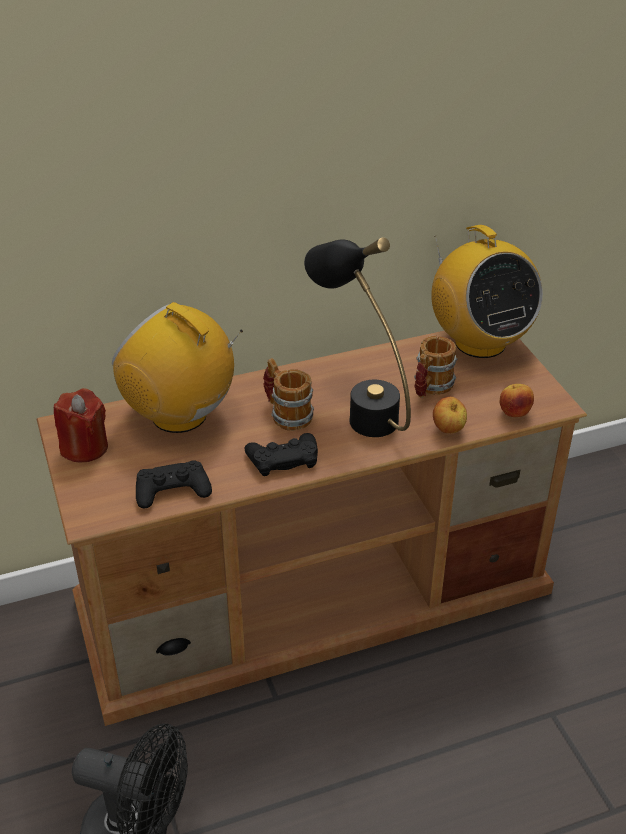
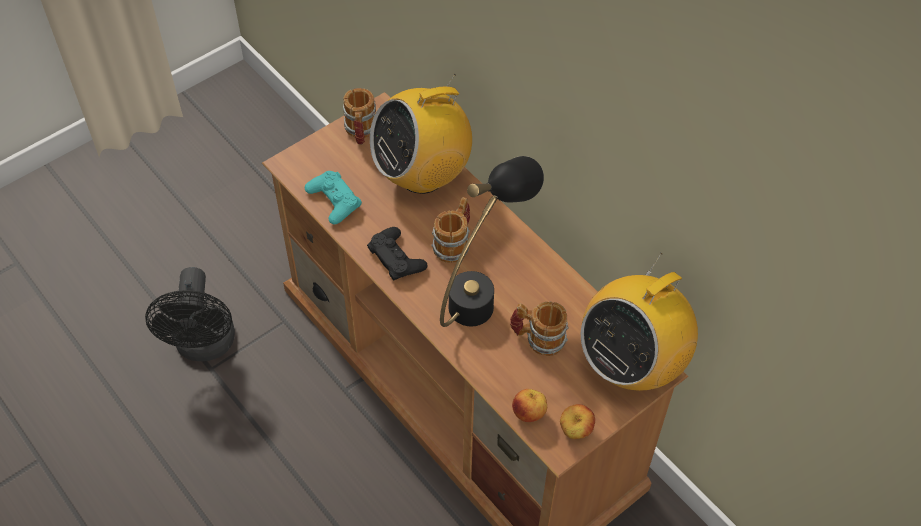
camera: 70 degrees right, 15 degrees up
(84, 447) = (361, 132): red candle -> mug
(172, 490) = (334, 201): black game controller -> turquoise game controller
(180, 415) = (422, 175): radio -> radio turned 135 degrees counterclockwise
(448, 430) = (482, 366): apple -> apple (575, 430)

